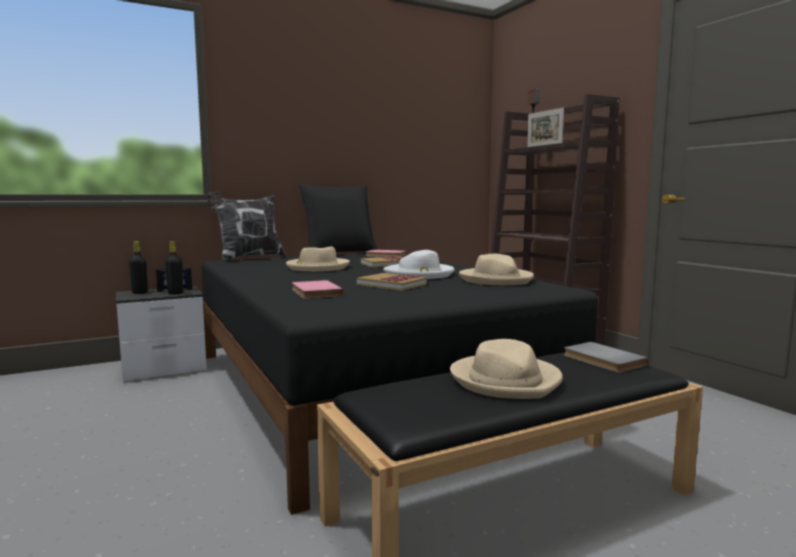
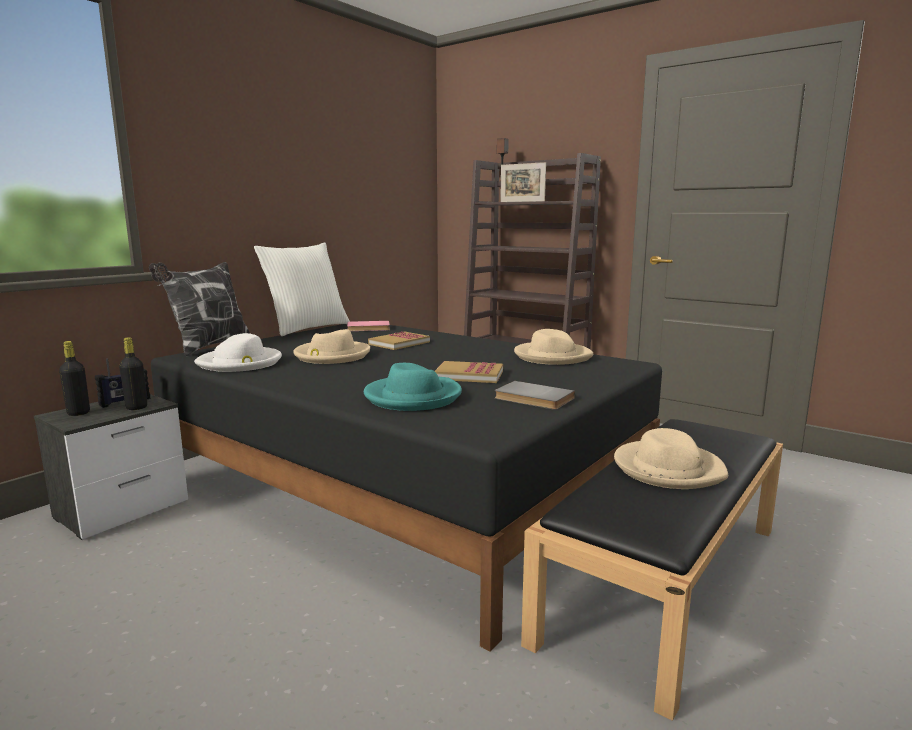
camera: 25 degrees left, 5 degrees up
(314, 292) = (413, 397): pink book -> turquoise hat
(339, 253) = (307, 328): black pillow -> white pillow
(419, 274) = (465, 356): white hat -> white hat (241, 363)
(602, 360) = (703, 432): grey book -> grey book (532, 399)

